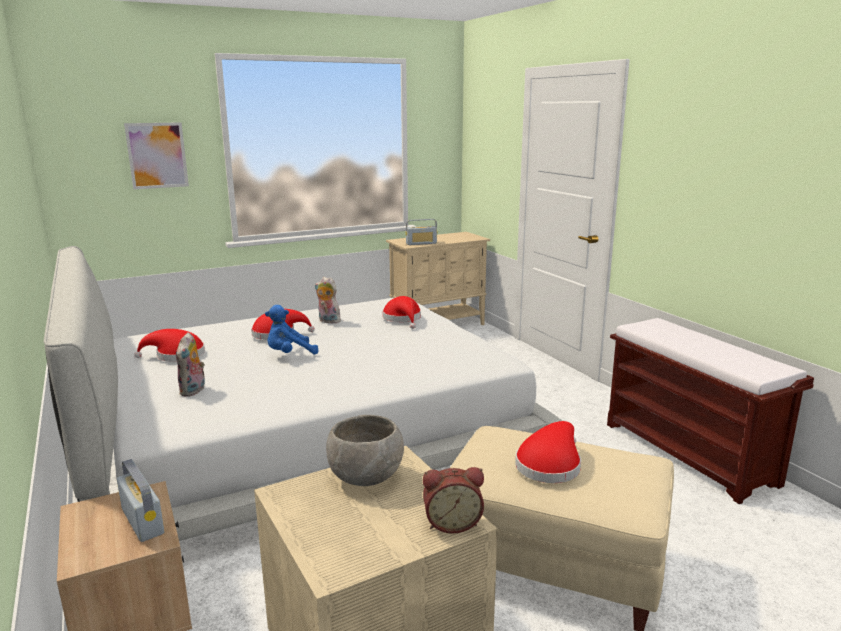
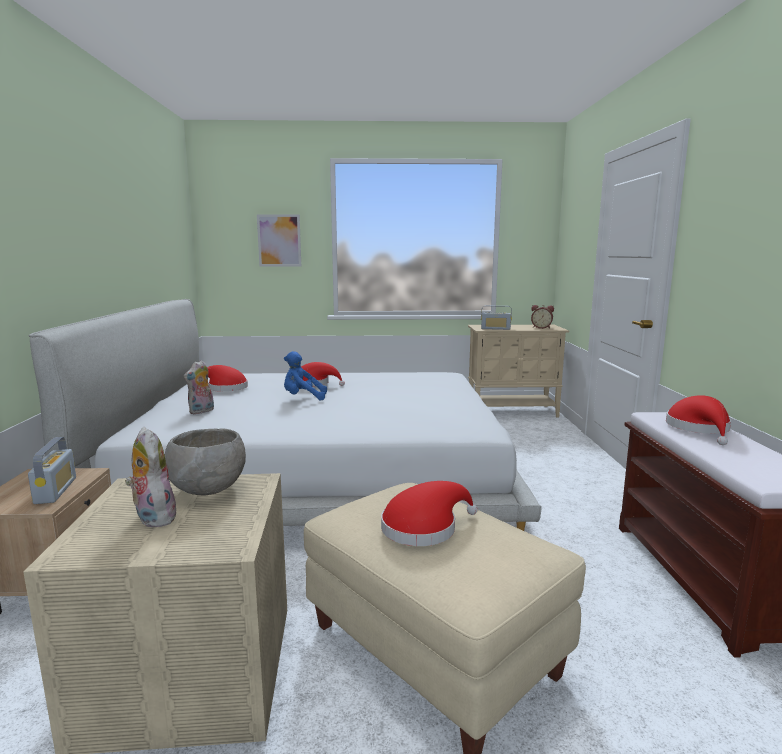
camera: 25 degrees right, 5 degrees down
(328, 321) = (366, 380): plush toy -> plush toy (153, 517)
(403, 318) = (432, 386): red hat -> red hat (699, 429)
(452, 522) = (221, 544): alarm clock -> alarm clock (541, 327)

